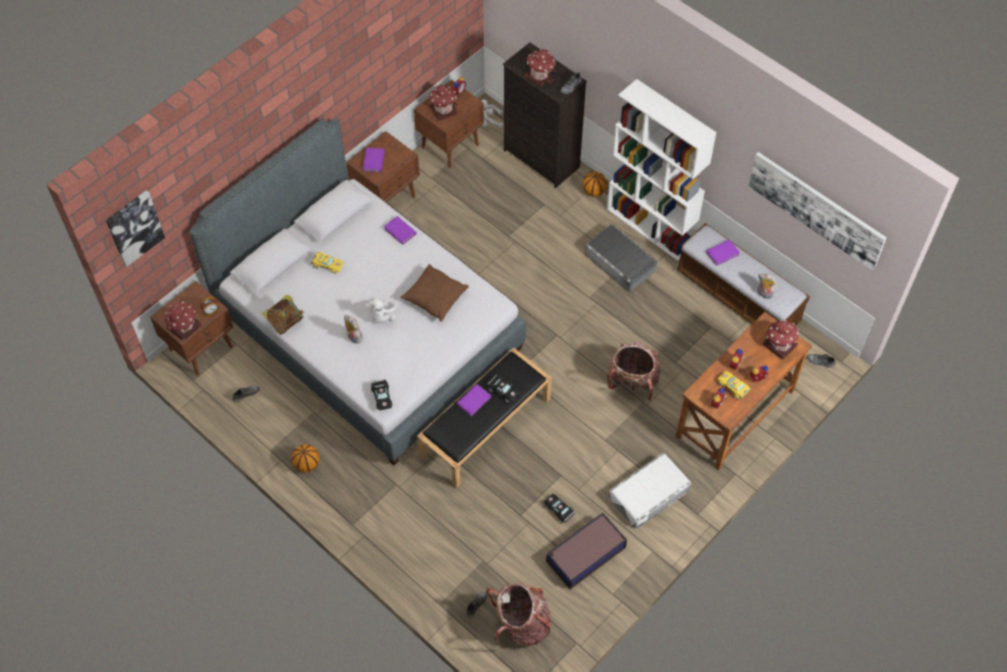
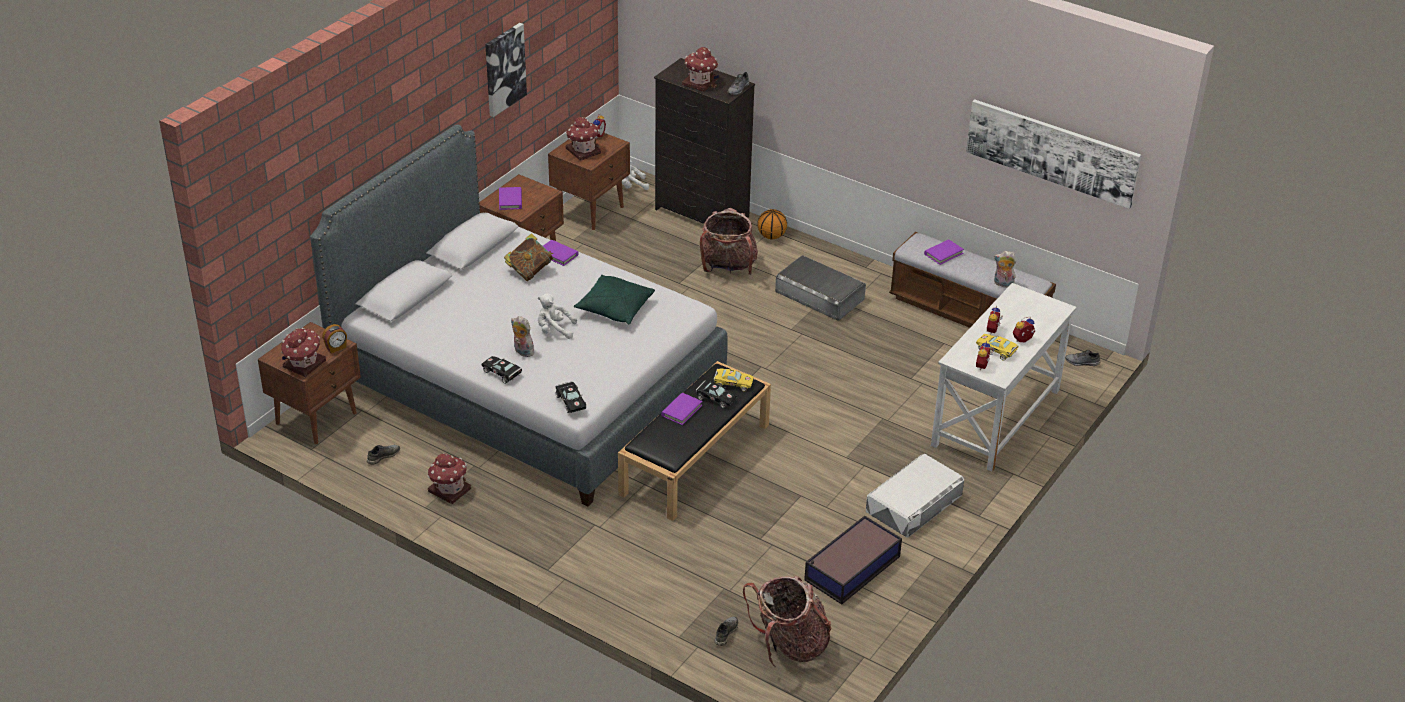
camera: 10 degrees left, 20 degrees down
(134, 227) = (251, 211): picture -> picture (504, 69)
(285, 321) = (433, 345): book -> book (529, 271)
(307, 464) = (476, 516): basketball -> none
(327, 265) = (474, 290): yellow toy car -> yellow toy car (731, 383)
(382, 316) = (554, 330): white plush toy -> white plush toy turned 90 degrees clockwise
(435, 297) = (614, 308): brown pillow -> green pillow
(559, 511) = (808, 529): black toy car -> black toy car (503, 373)
(632, 381) = (864, 400): backpack -> backpack (728, 266)
(650, 227) = (847, 261): white bookcase -> none
(735, 414) = (996, 418): brown desk -> white desk
(779, 344) = (1038, 309): toy house -> toy house (449, 490)

